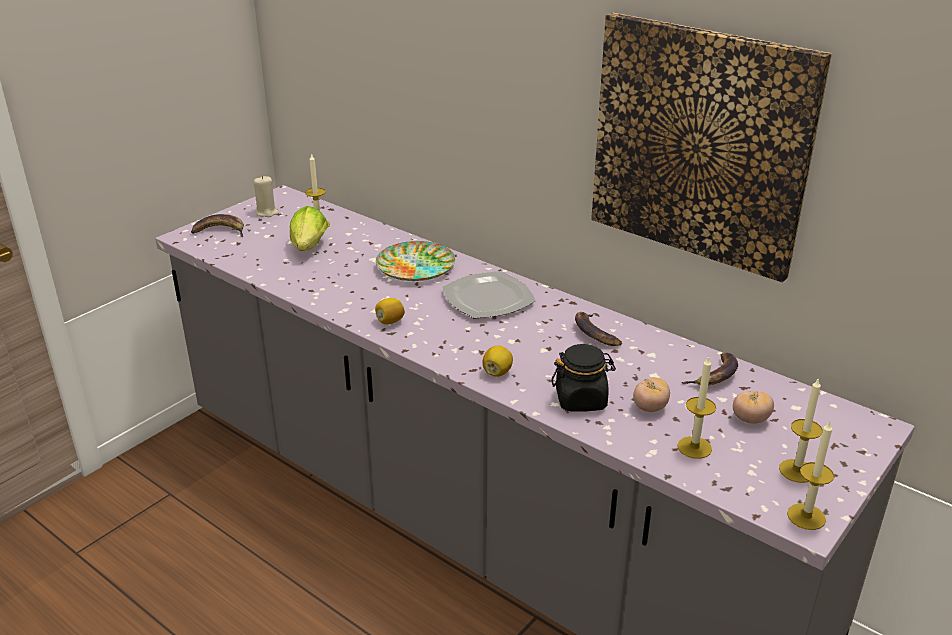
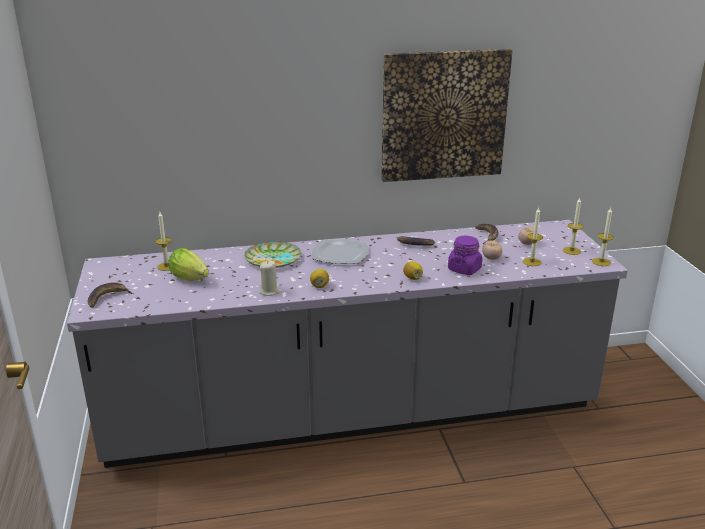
camera: 50 degrees left, 5 degrees down
(267, 212) = (115, 275): beige candle -> beige candle (269, 291)
(581, 400) = (464, 269): black jar -> purple jar

